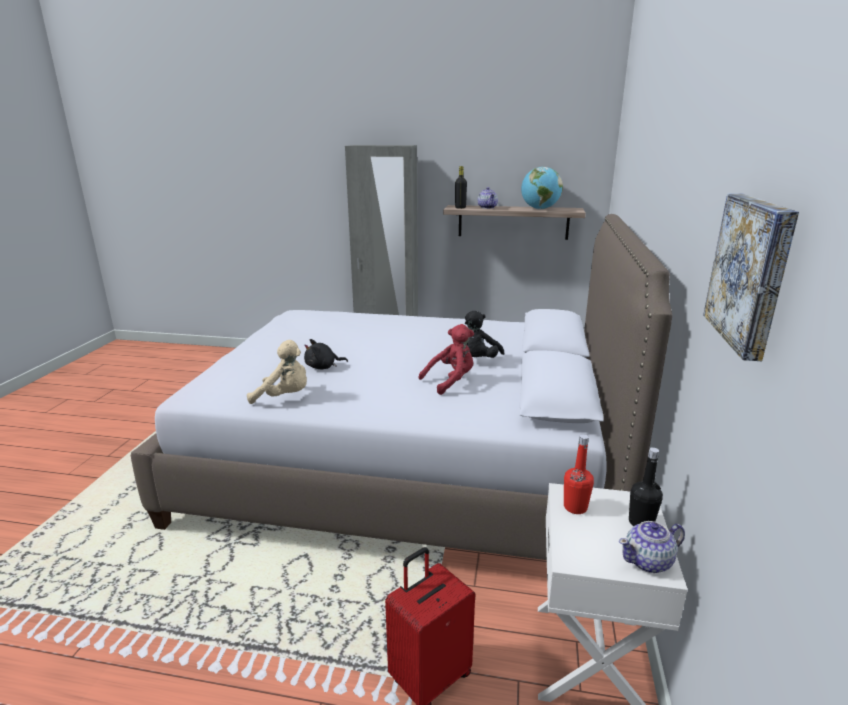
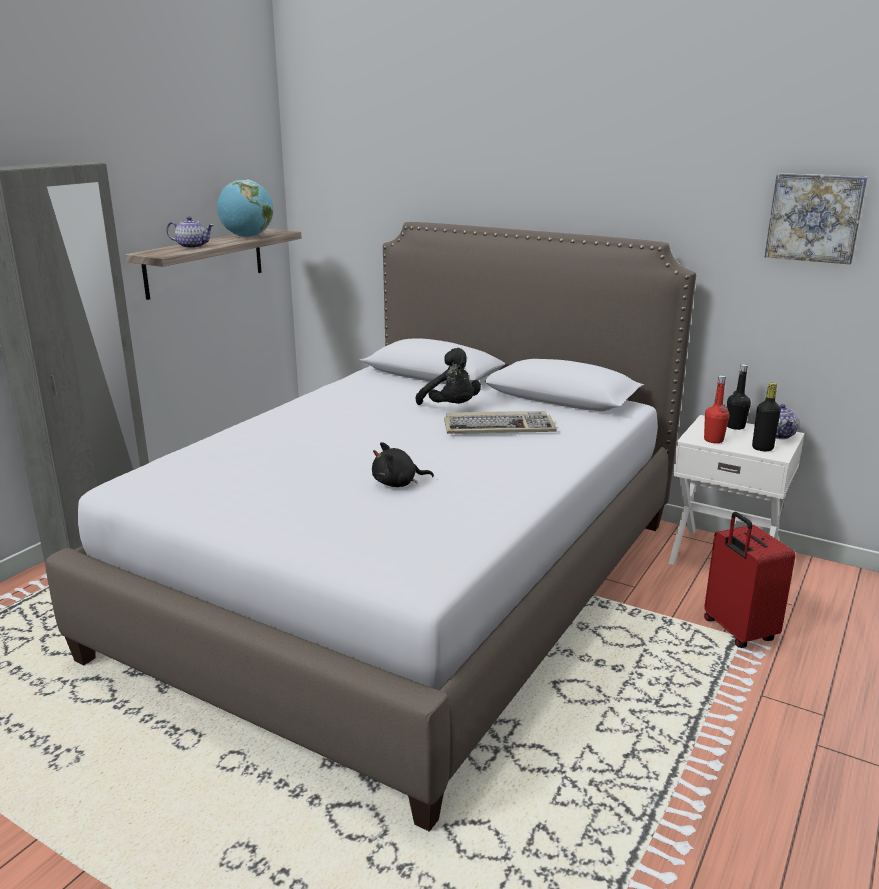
camera: 70 degrees left, 0 degrees up
(284, 397) = (481, 512): beige plush toy -> none
(323, 367) = (398, 483): black plush toy -> black plush toy turned 75 degrees clockwise
(451, 381) = (499, 427): red plush toy -> keyboard
(460, 208) = (168, 253): black bottle -> black bottle (762, 448)

